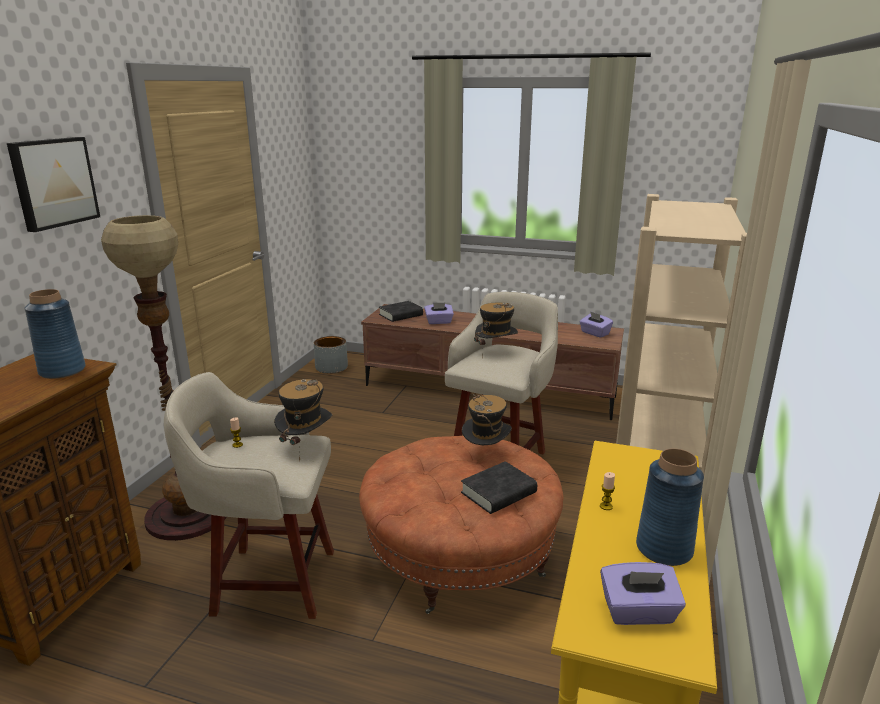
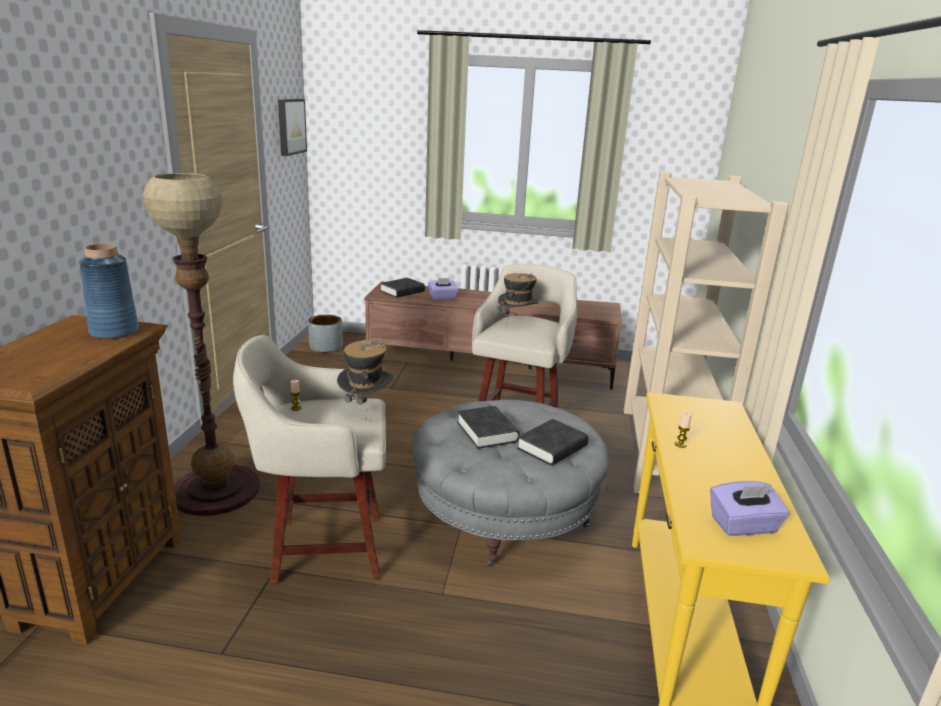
camera: 10 degrees left, 0 degrees up
(53, 182) = (84, 134): picture -> picture (290, 126)
(436, 472) = (487, 432): none -> black book
(460, 556) = (505, 514): brown ottoman -> grey ottoman
(486, 454) = (528, 415): hat -> none
(594, 333) = (594, 307): purple tissue box -> none
(664, 549) = (744, 476): blue vase -> none

